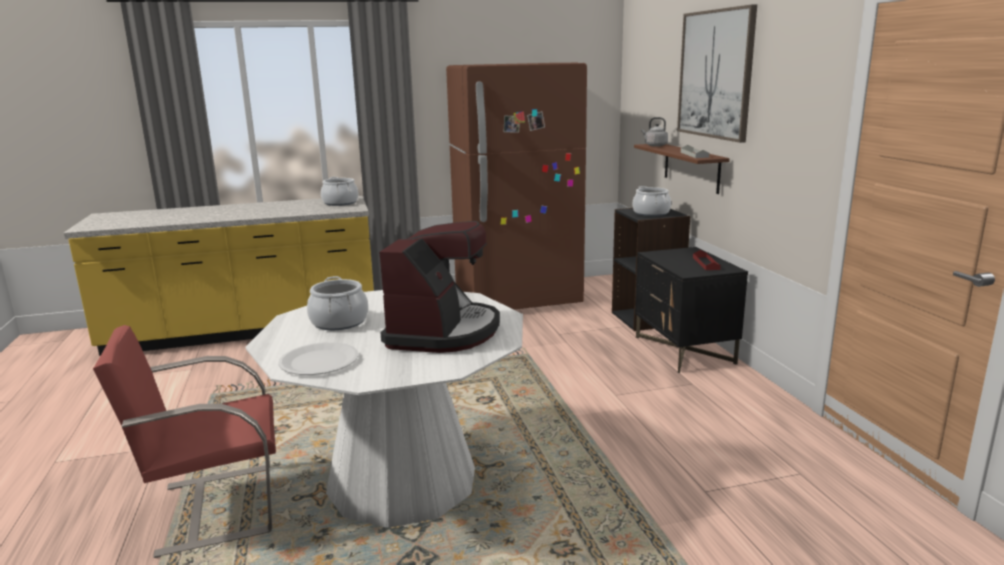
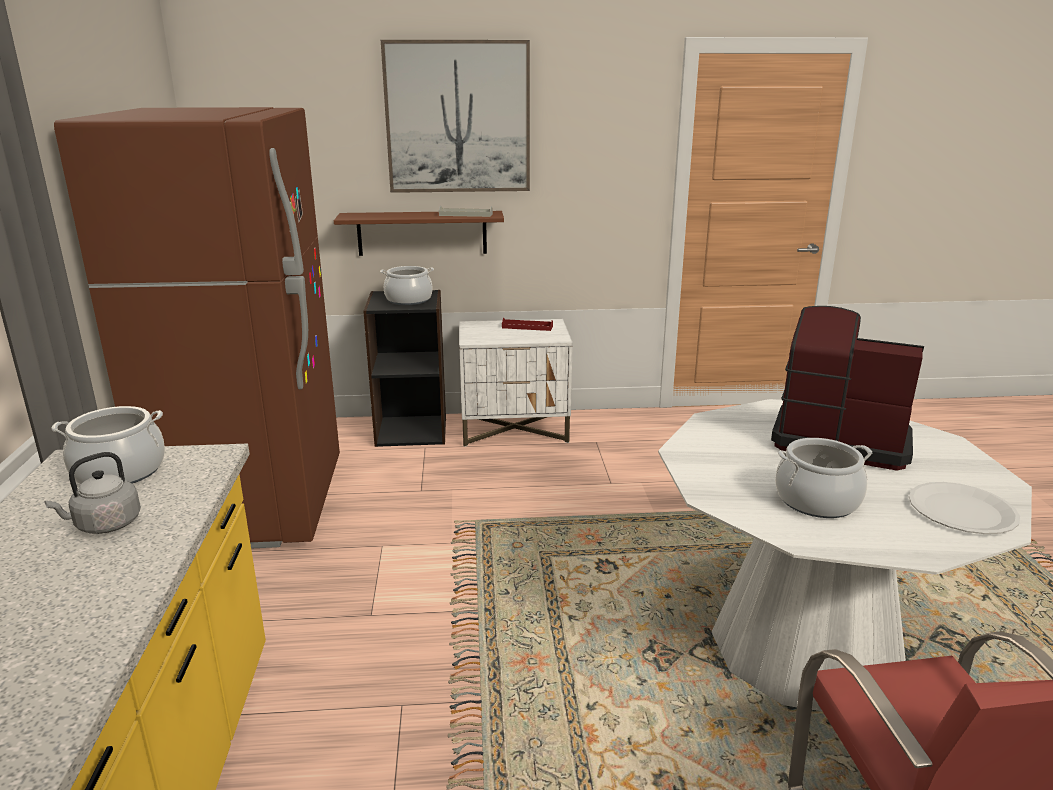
camera: 80 degrees left, 5 degrees up
(654, 145) = (363, 216): grey kettle -> grey kettle (105, 525)
(684, 350) = (515, 429): black nightstand -> white nightstand

